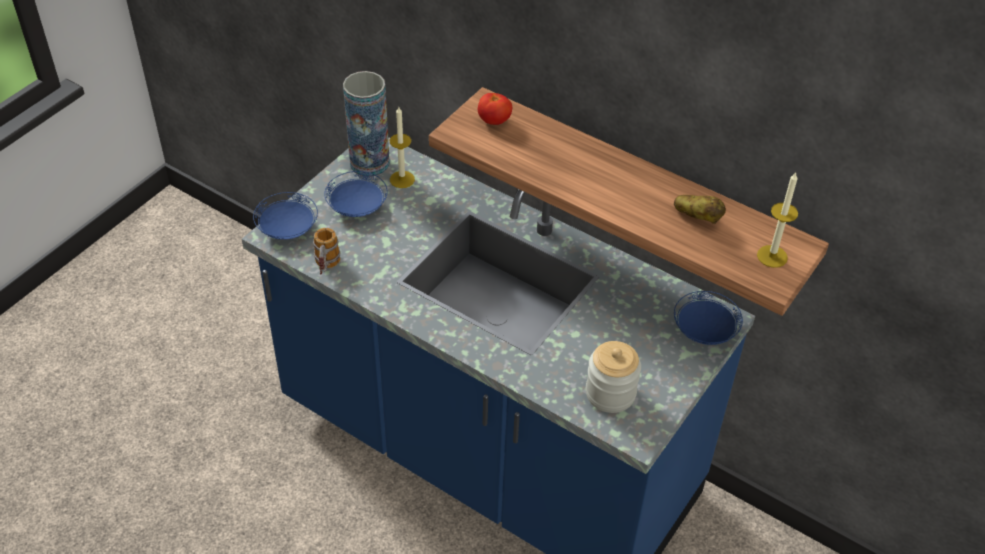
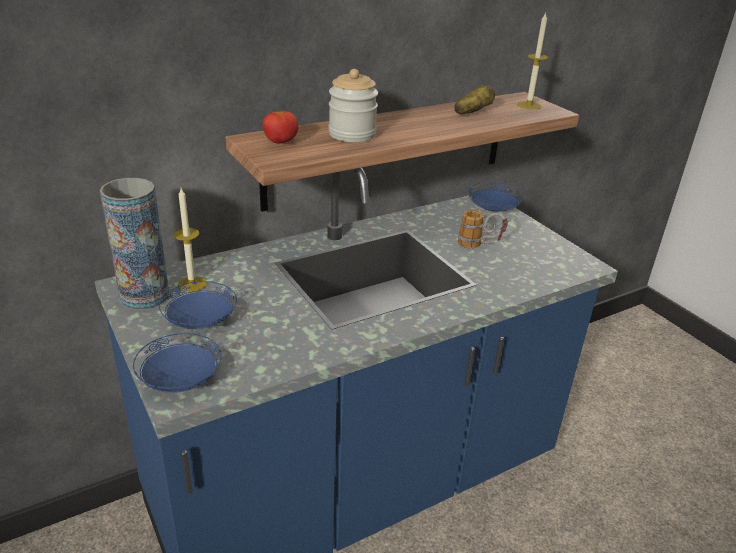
camera: 65 degrees left, 15 degrees down
(326, 268) = (271, 369): mug -> mug (479, 245)
(610, 393) = (537, 263): jar -> jar (352, 134)

